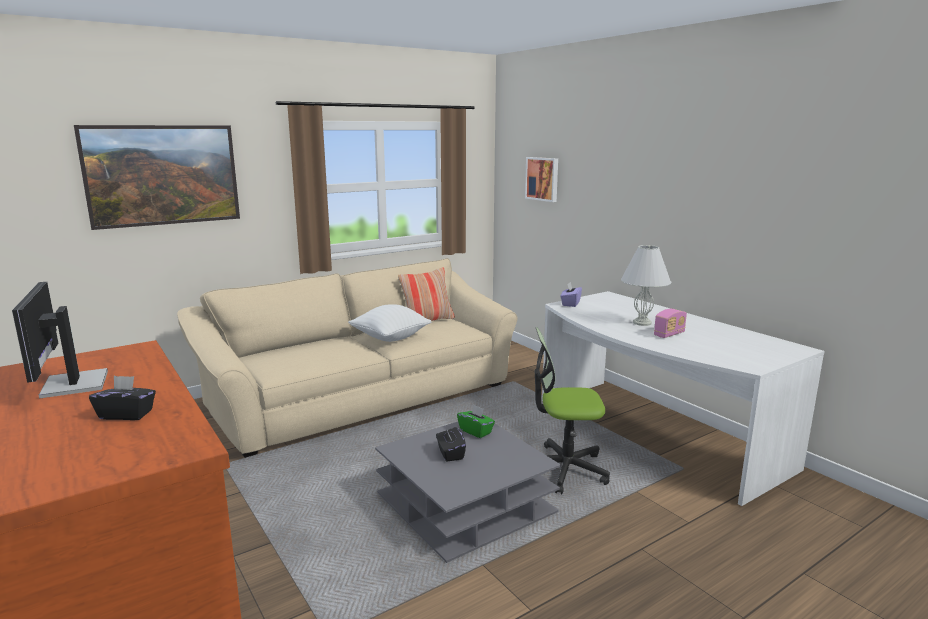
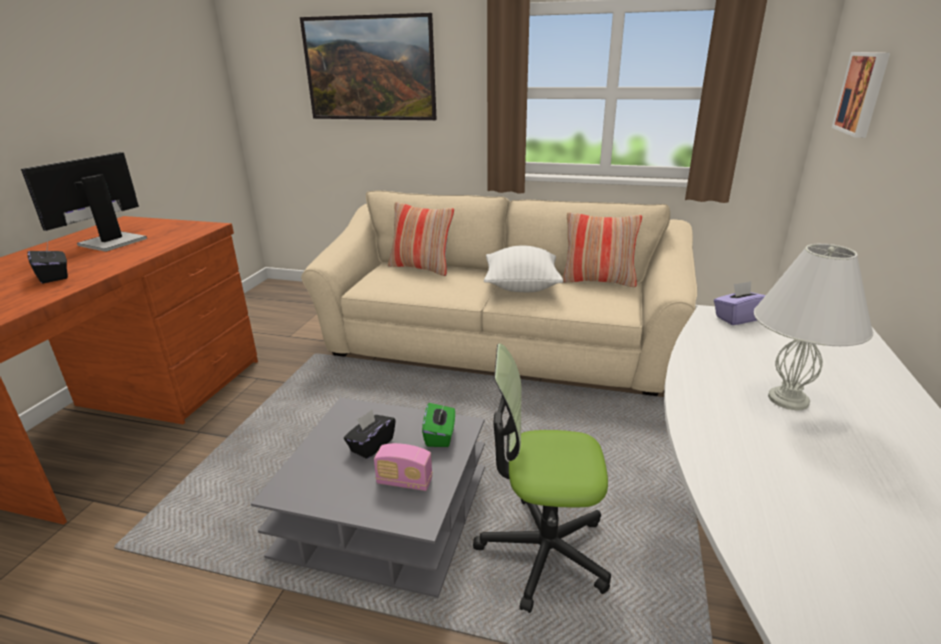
camera: 50 degrees right, 10 degrees up
(290, 349) = (421, 268): none -> pillow
(564, 469) = (543, 551): office chair -> office chair turned 45 degrees counterclockwise
(669, 334) = (789, 446): radio -> radio (404, 482)

